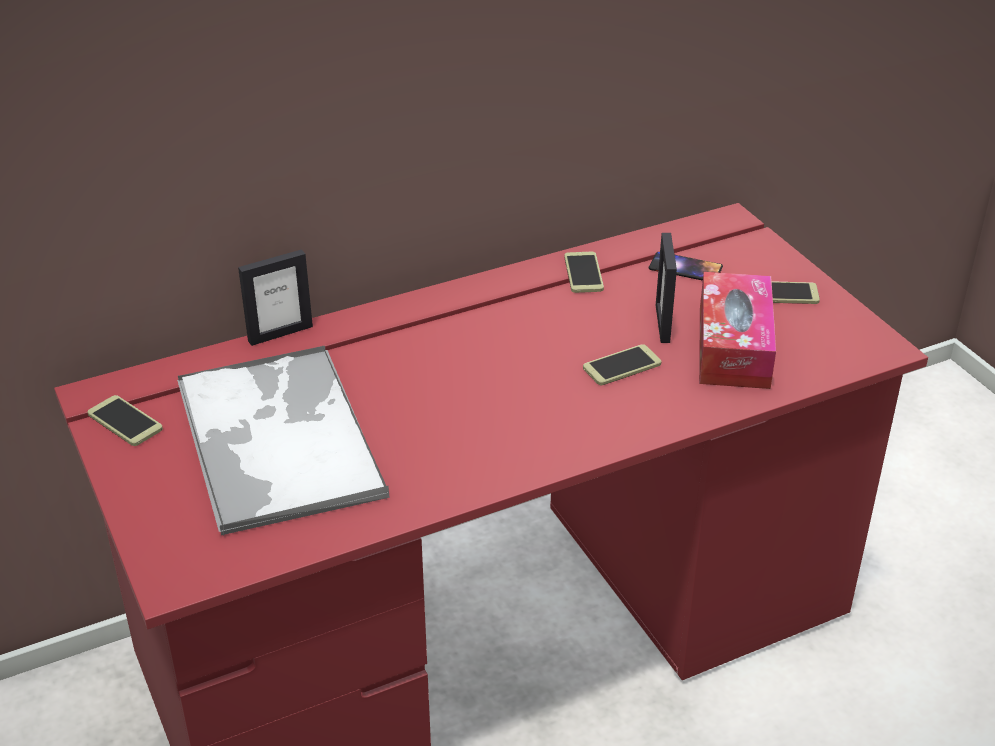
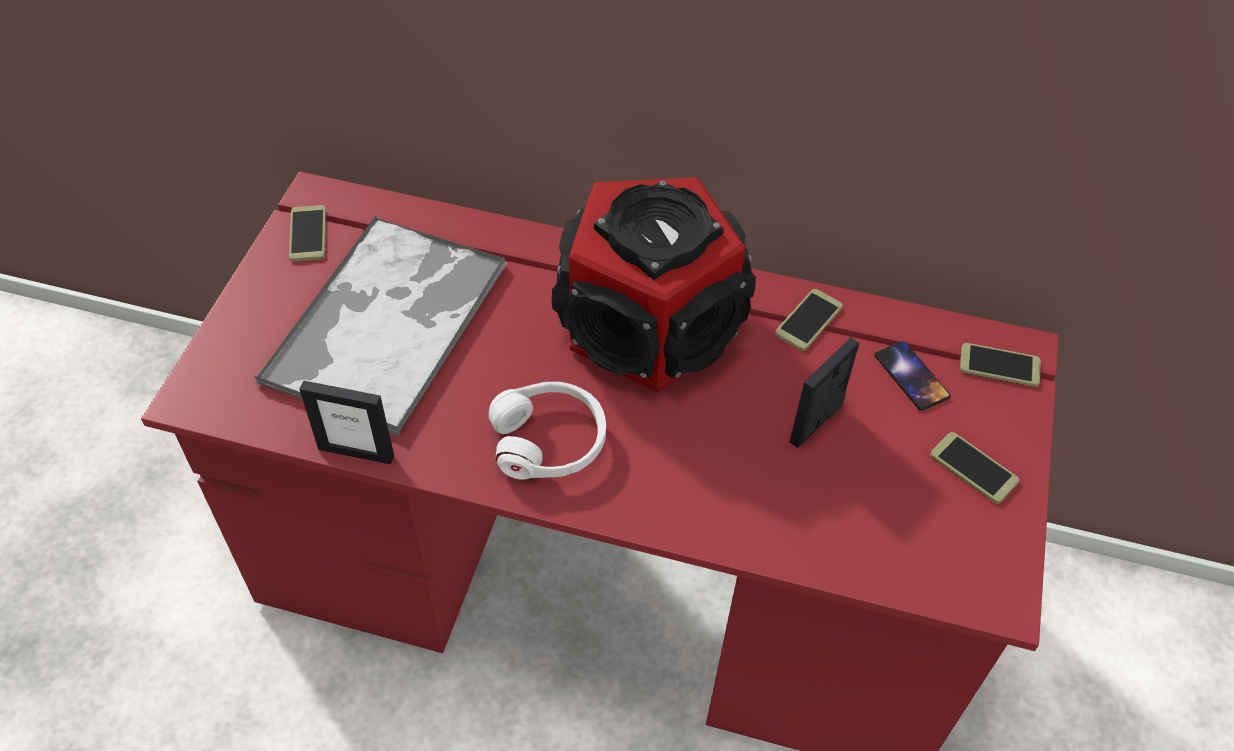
camera: 40 degrees right, 15 degrees up
(280, 333) = (496, 222): picture frame -> picture frame (356, 452)
(481, 333) = (648, 325): none -> speaker
(503, 434) = (549, 440): none -> white headphones
(622, 366) = (726, 442): phone -> phone (999, 366)
(733, 346) = (852, 493): tissue box -> none

